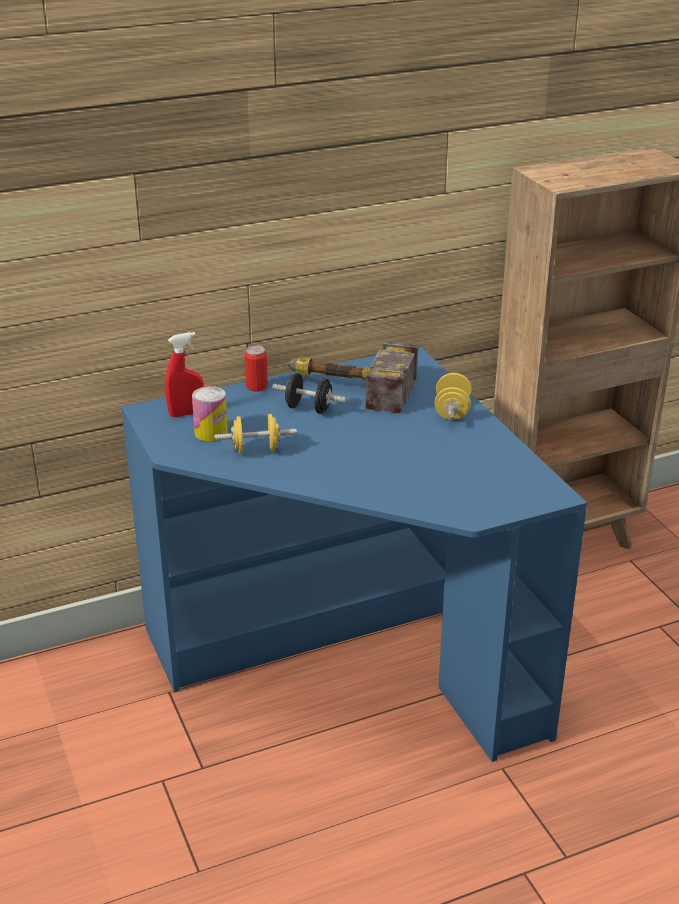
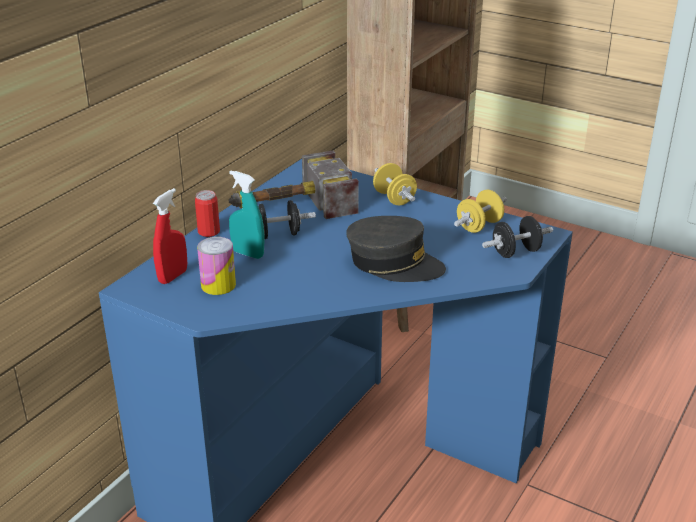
camera: 35 degrees left, 0 degrees up
(256, 450) = (277, 285): yellow dumbbell -> yellow dumbbell (479, 226)
(264, 416) = (248, 254): none -> turquoise spray bottle
(374, 468) = (394, 263): none -> grey cap
(500, 500) = (515, 252): none -> black dumbbell

